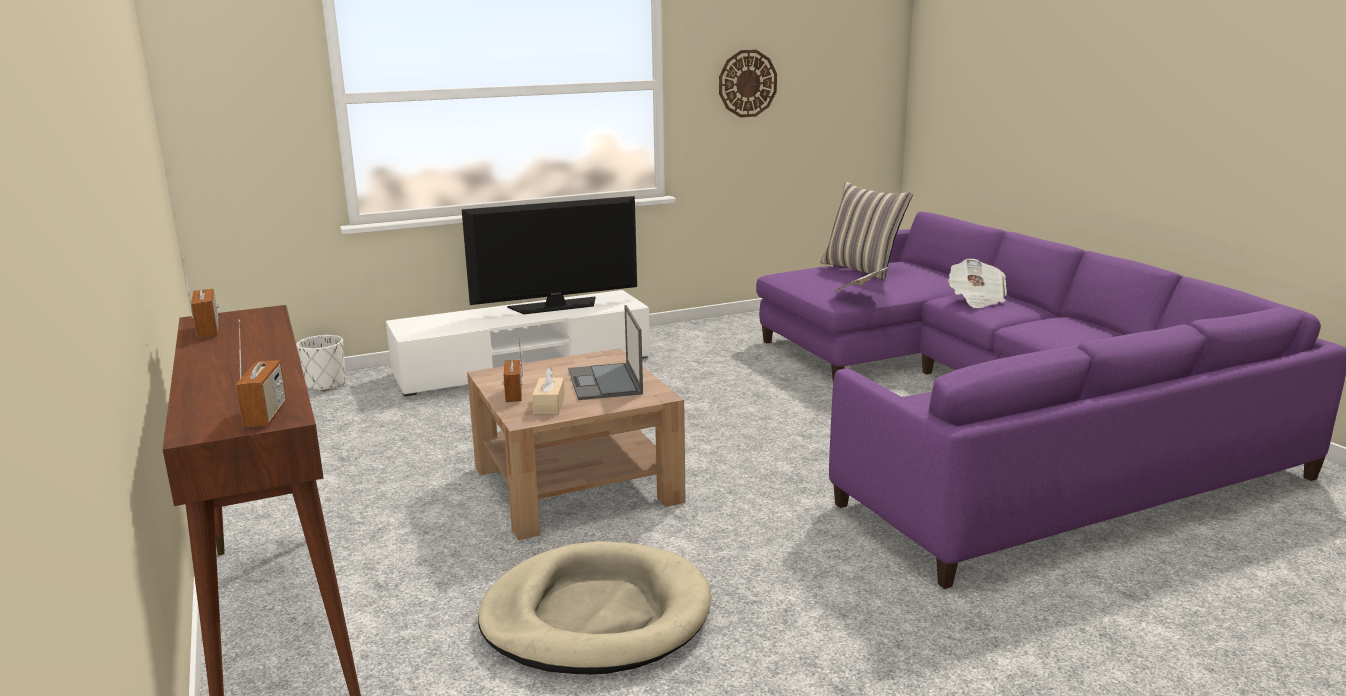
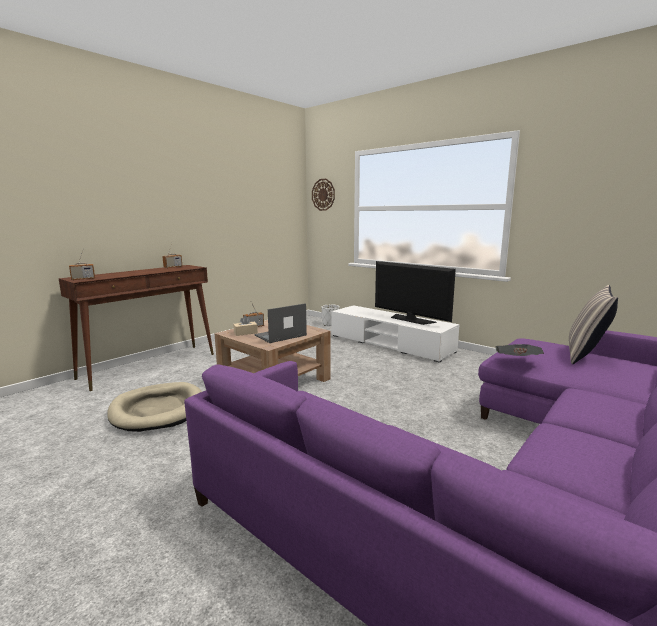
camera: 65 degrees right, 5 degrees down
(747, 83) = (581, 207): wall clock -> wall clock (323, 194)
(976, 299) = (594, 400): newspaper -> none

